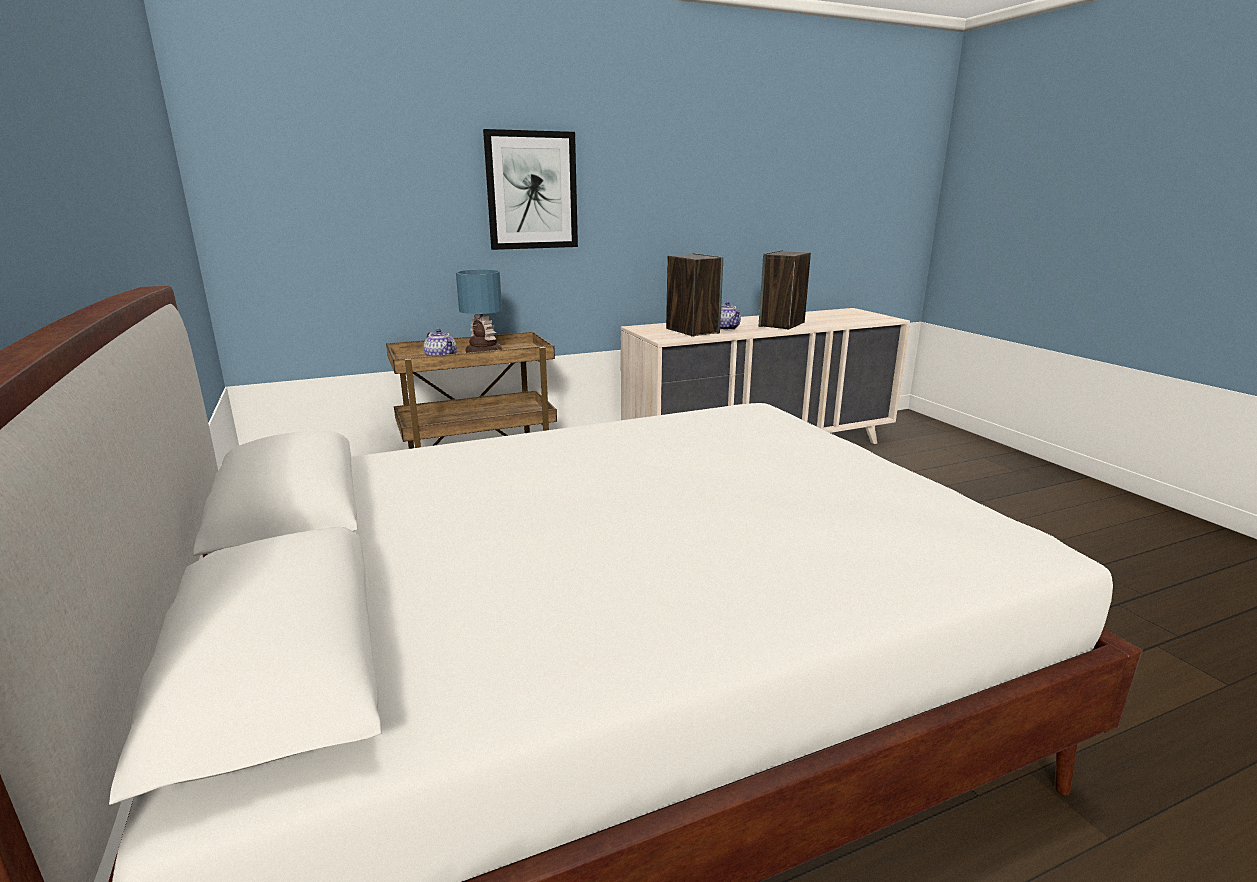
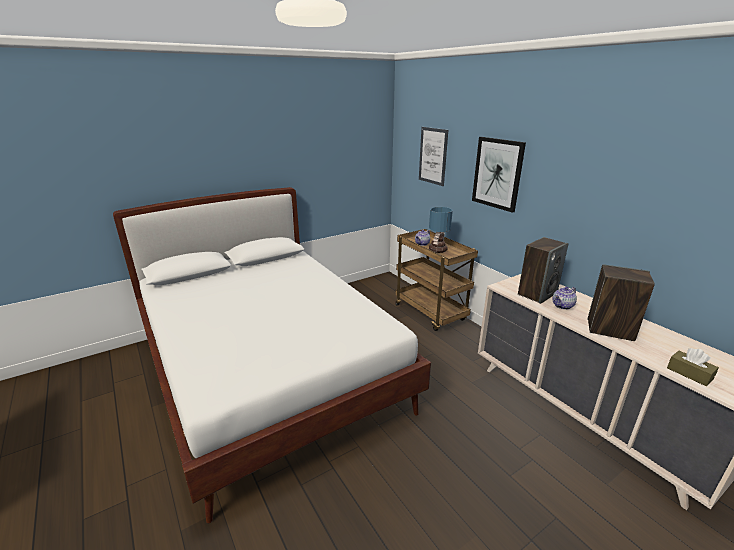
camera: 80 degrees right, 5 degrees up
(357, 182) = (433, 156): none -> picture
(854, 321) = (689, 373): none -> brown tissue box

